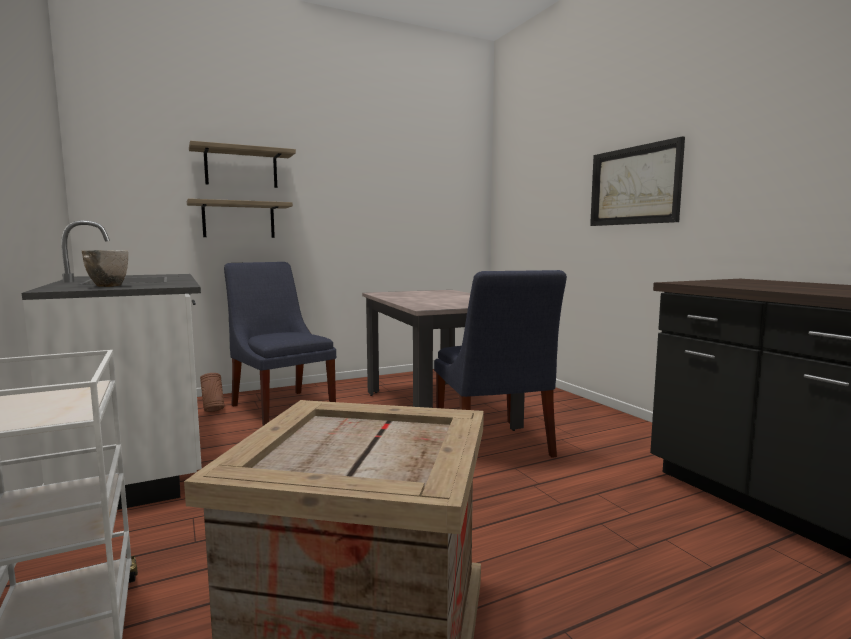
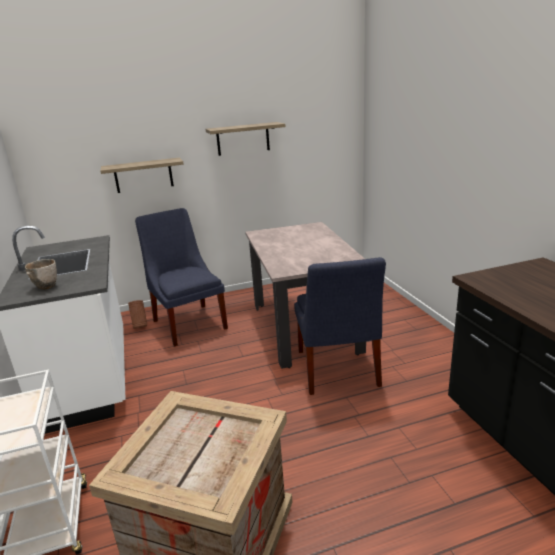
camera: 10 degrees right, 15 degrees up
(241, 168) = (140, 132): shelf -> shelf (243, 139)
(634, 186) = (473, 149): picture -> none

